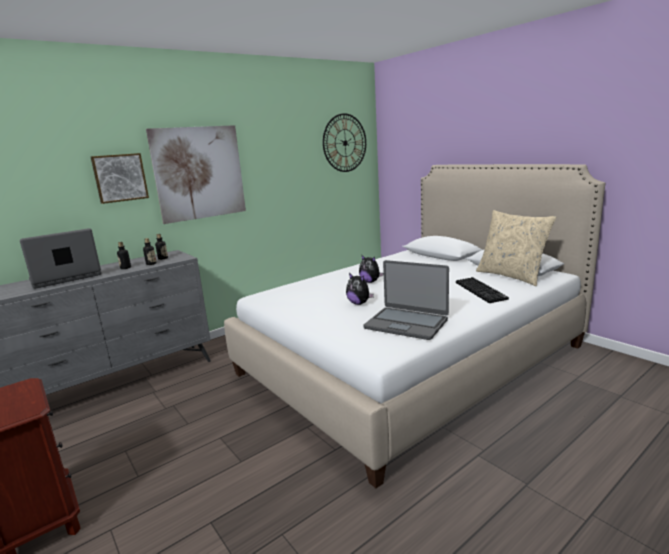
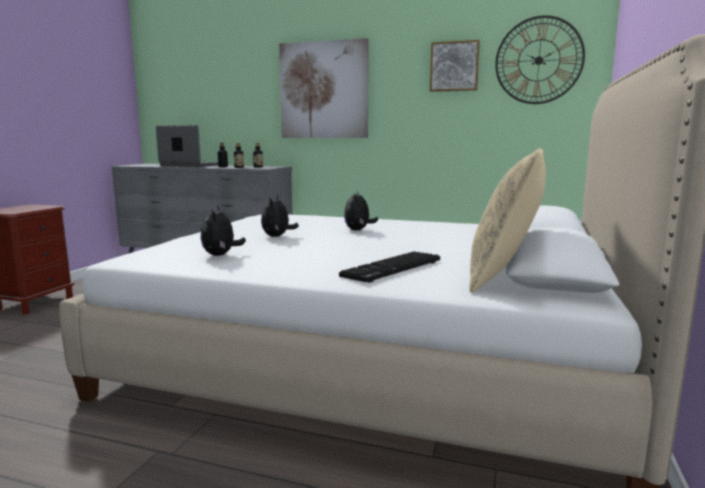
camera: 55 degrees right, 5 degrees down
(120, 178) = (254, 89): picture -> picture (454, 66)
(406, 324) = (221, 255): laptop -> plush toy

